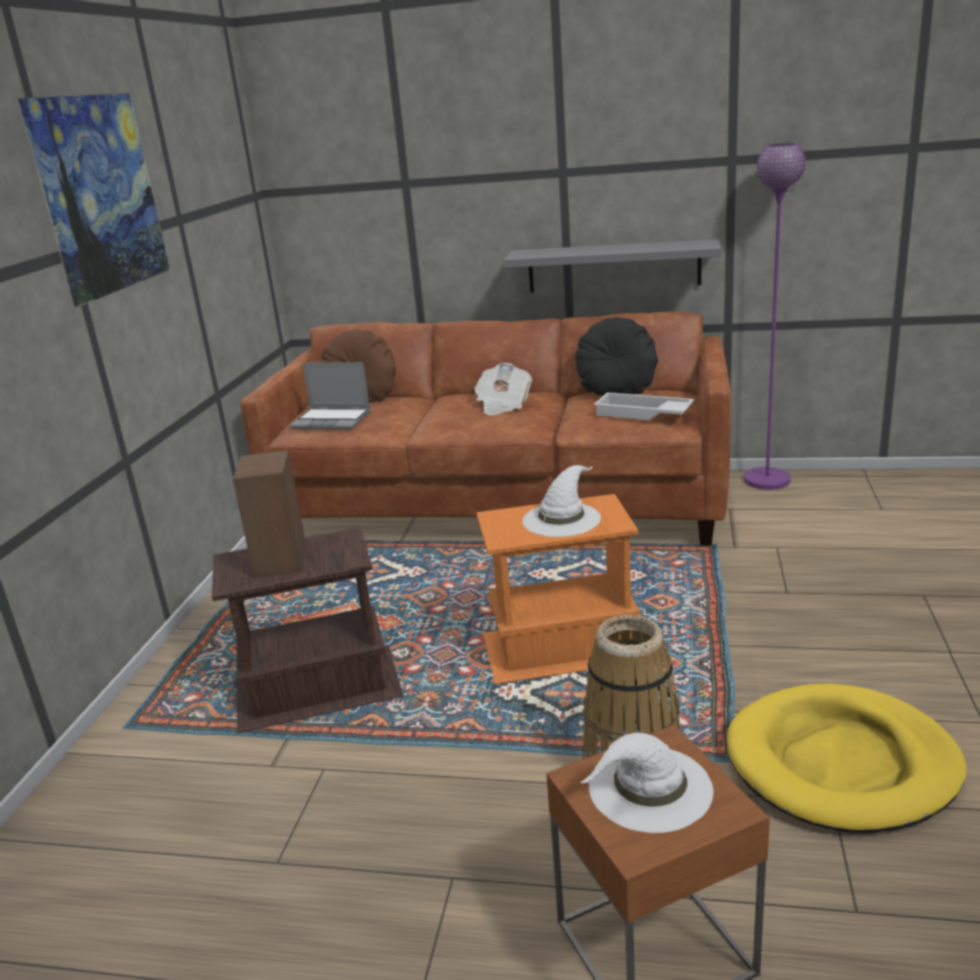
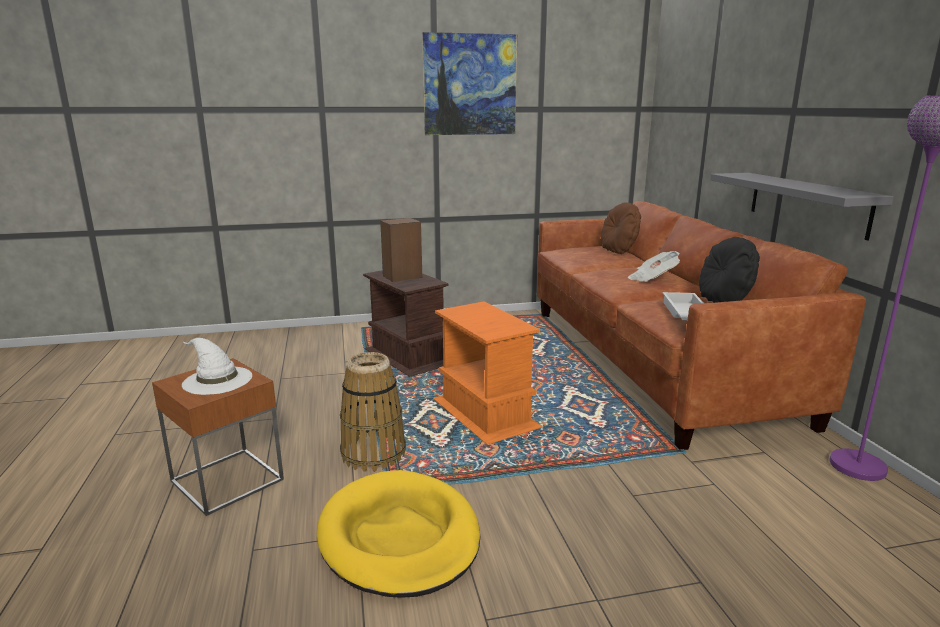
camera: 65 degrees right, 5 degrees down
(332, 420) = (578, 252): laptop -> none
(562, 518) = (488, 320): white hat -> none

